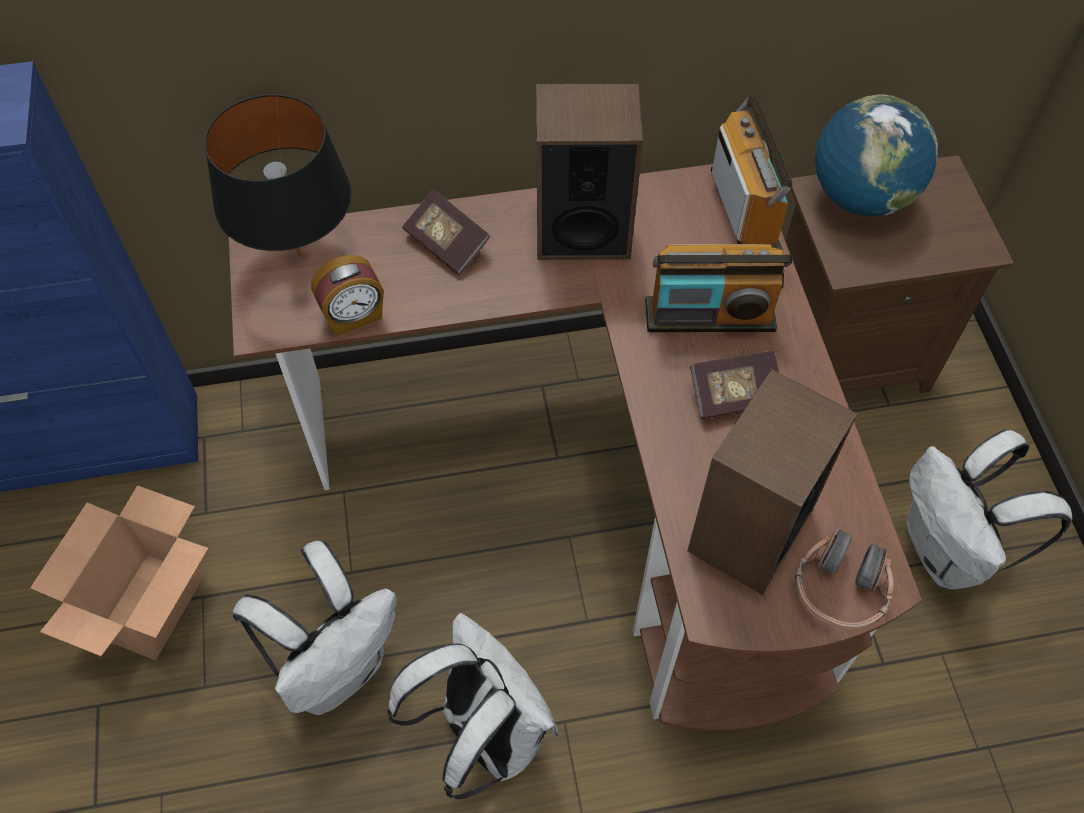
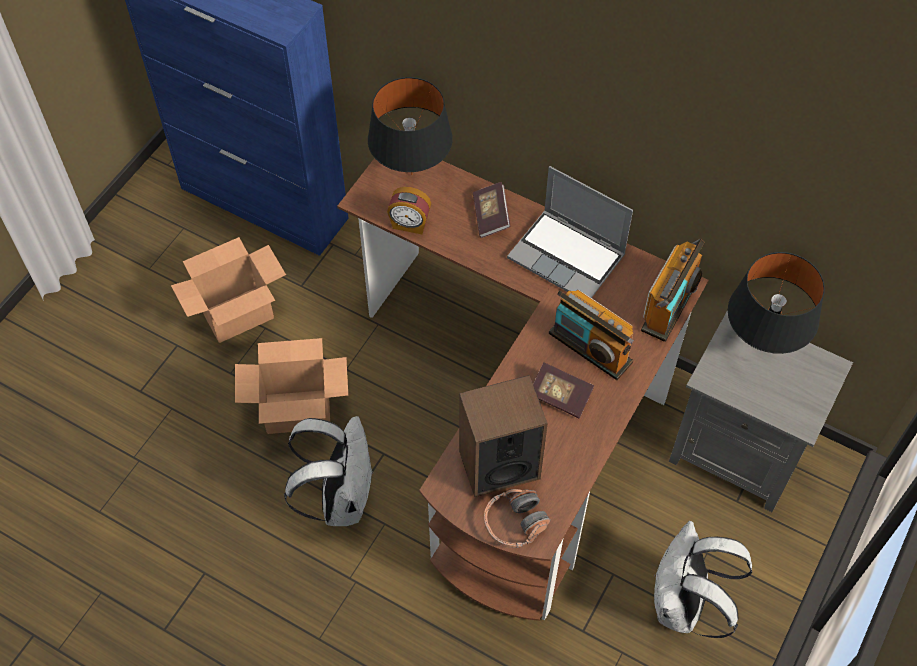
camera: 40 degrees right, 0 degrees up
(337, 667) = (299, 411): white backpack -> cardboard box
(582, 231) = (568, 257): speaker -> laptop
(841, 354) = (737, 451): brown nightstand -> grey nightstand
(861, 197) = (761, 345): globe -> black table lamp

